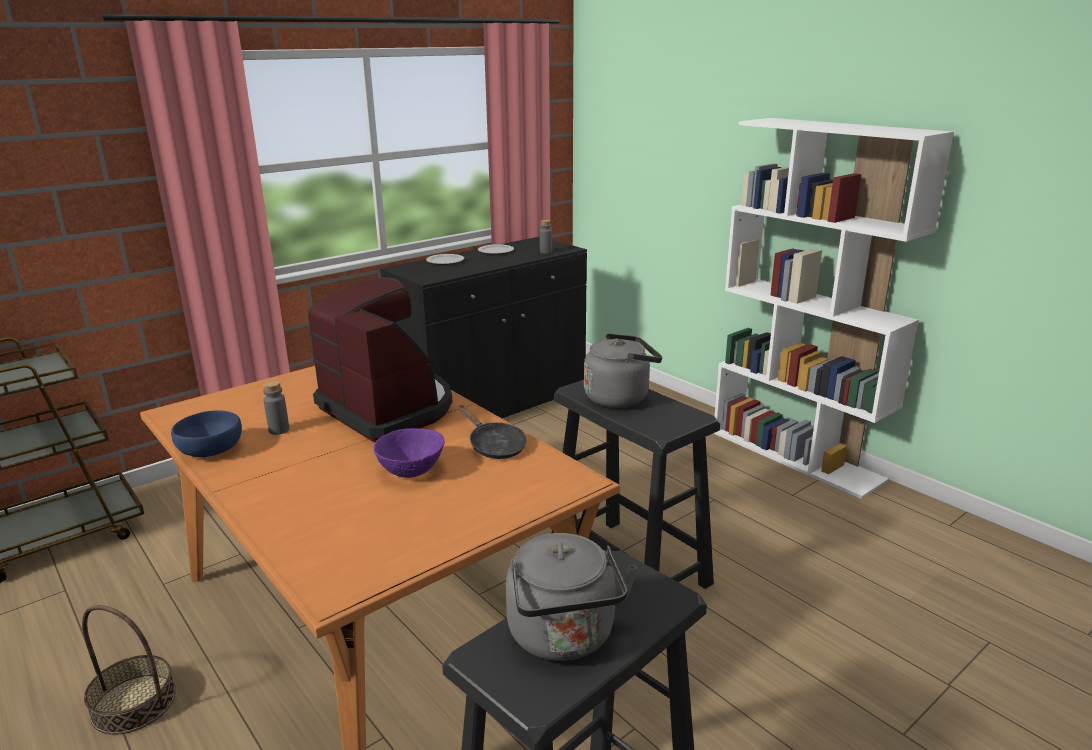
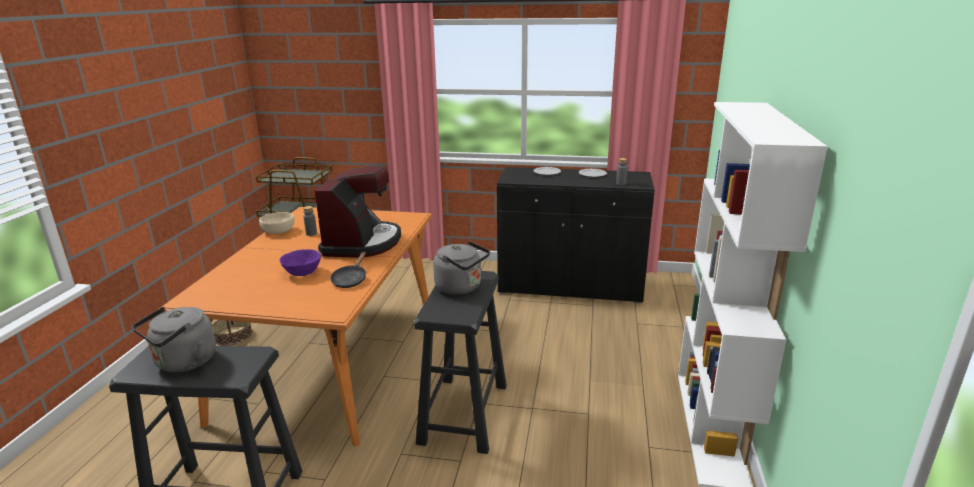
camera: 50 degrees right, 0 degrees up
(212, 450) = (279, 231): blue bowl -> beige bowl

